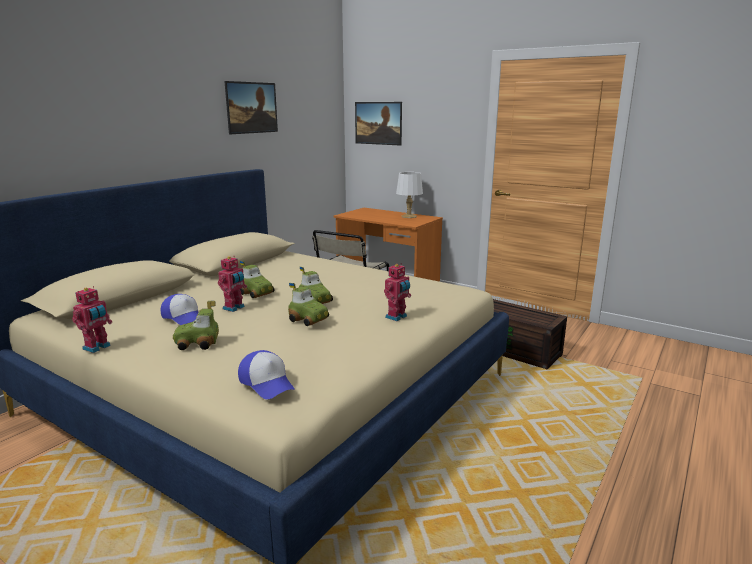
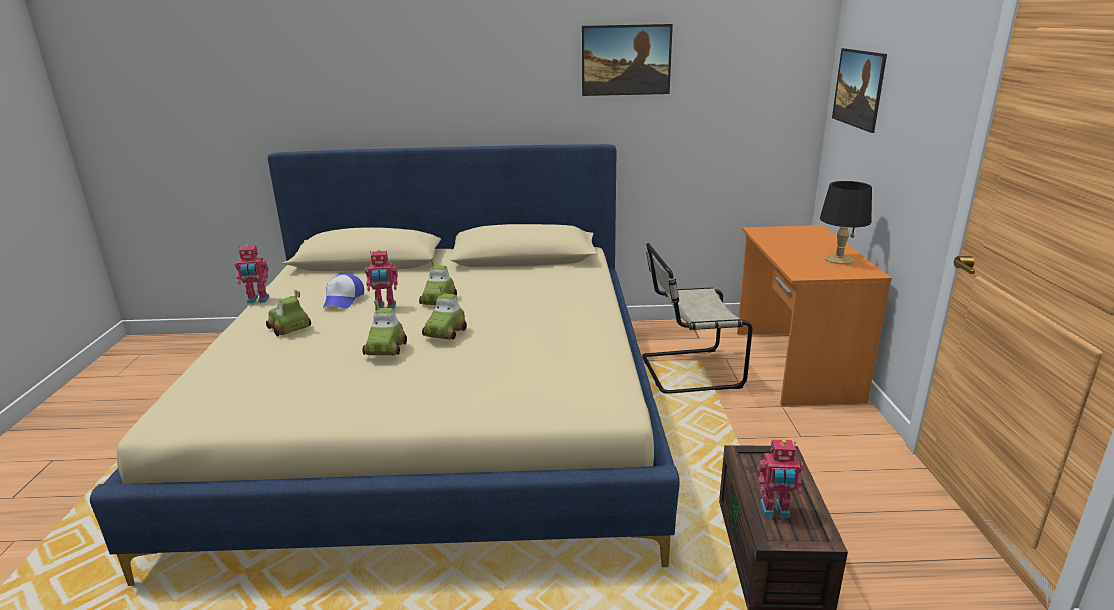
camera: 55 degrees right, 5 degrees up
(267, 383) = (212, 388): cap -> none
(397, 317) = (450, 391): toy robot -> toy robot (775, 511)
(408, 216) = (838, 259): white table lamp -> black table lamp

